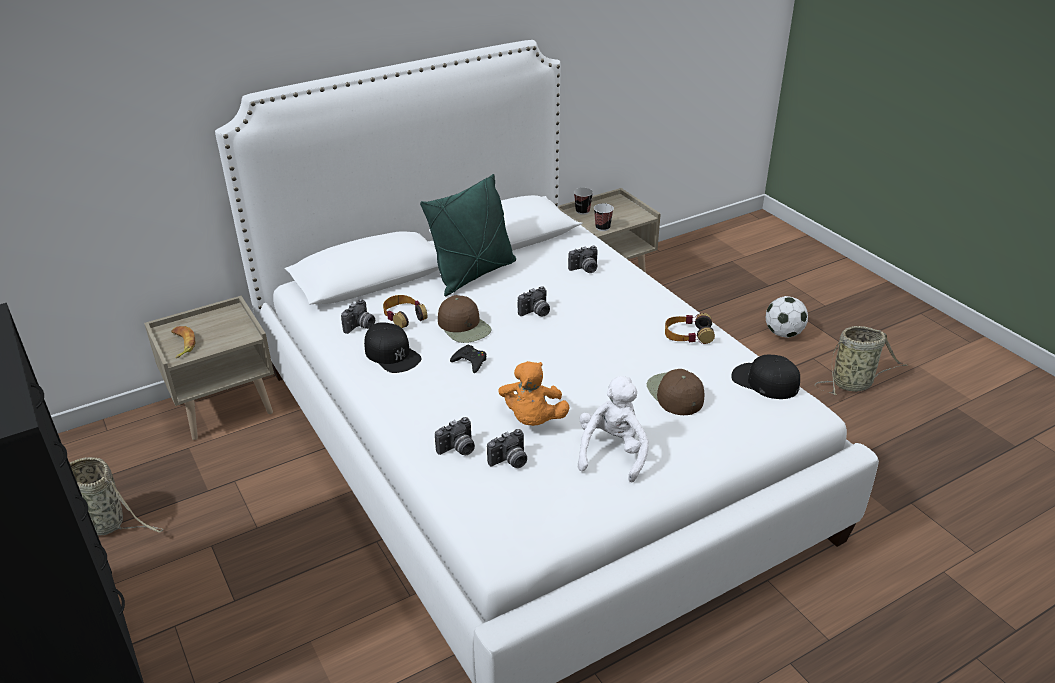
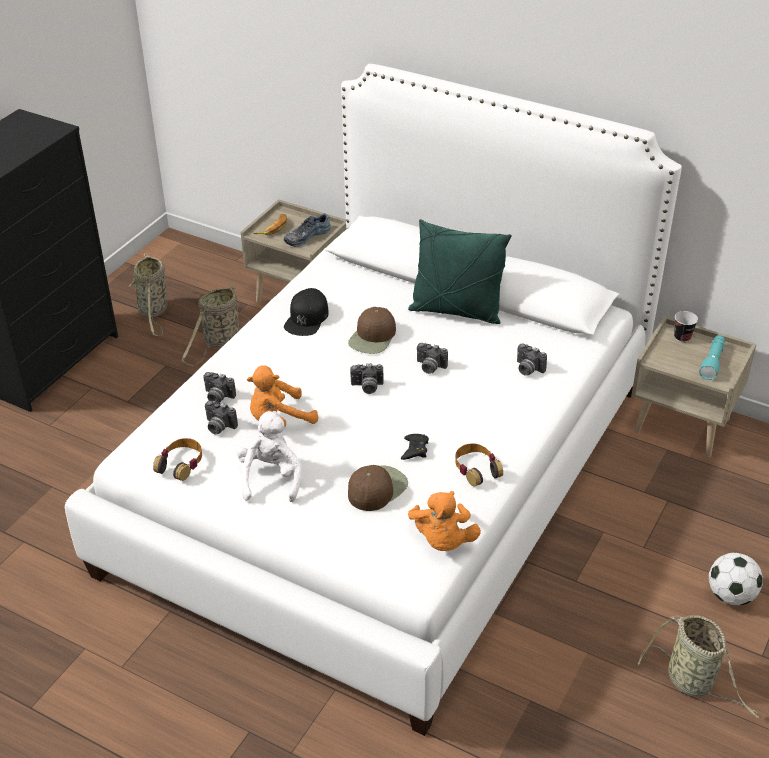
camera: 60 degrees right, 5 degrees up
(224, 488) = (220, 342): none -> basket
(225, 329) = (306, 236): none -> shoe
(360, 326) = (329, 288): camera -> camera (367, 387)
(404, 316) = (361, 302): headphones -> headphones (180, 464)
(470, 361) = (328, 359): black game controller -> black game controller (415, 449)
(602, 227) = (664, 362): cup -> none
(612, 452) = (271, 478): white plush toy -> white plush toy turned 75 degrees counterclockwise
(620, 211) = (712, 361): none -> turquoise flashlight
(765, 381) = (443, 541): black cap -> orange plush toy

